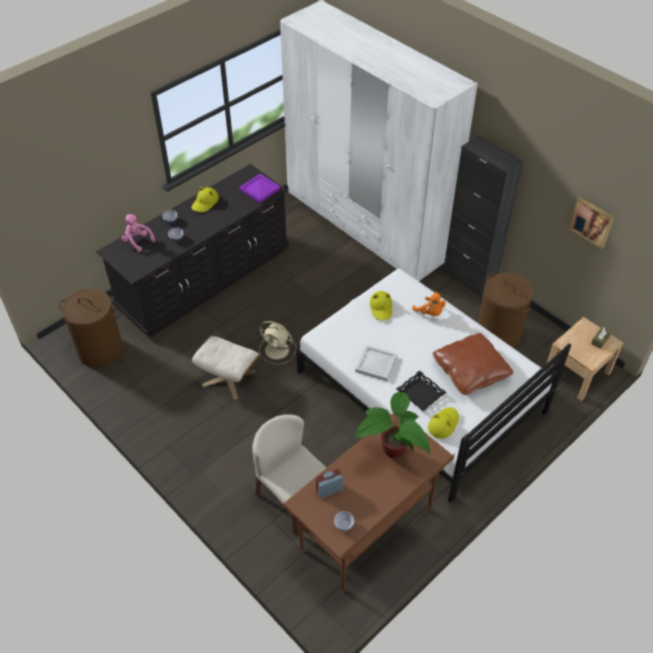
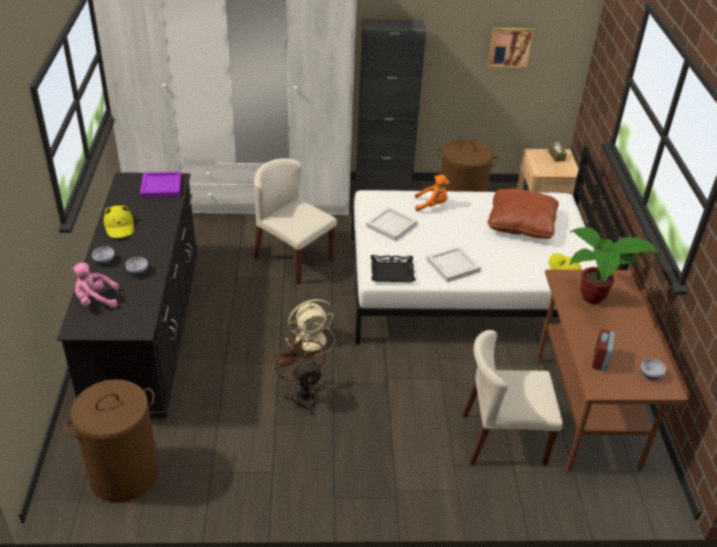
camera: 50 degrees left, 10 degrees down
(228, 379) = (302, 395): beige ottoman -> brown fan
(339, 290) = (293, 259): none -> beige chair
(381, 308) = (391, 225): yellow hat -> white tray
(420, 393) = (516, 262): black tray -> black tray (392, 272)

